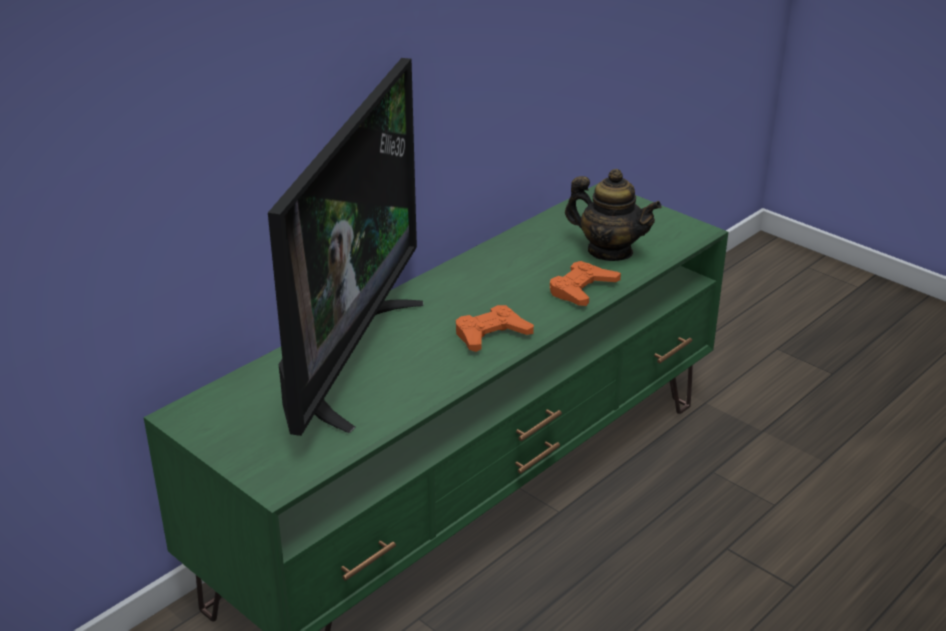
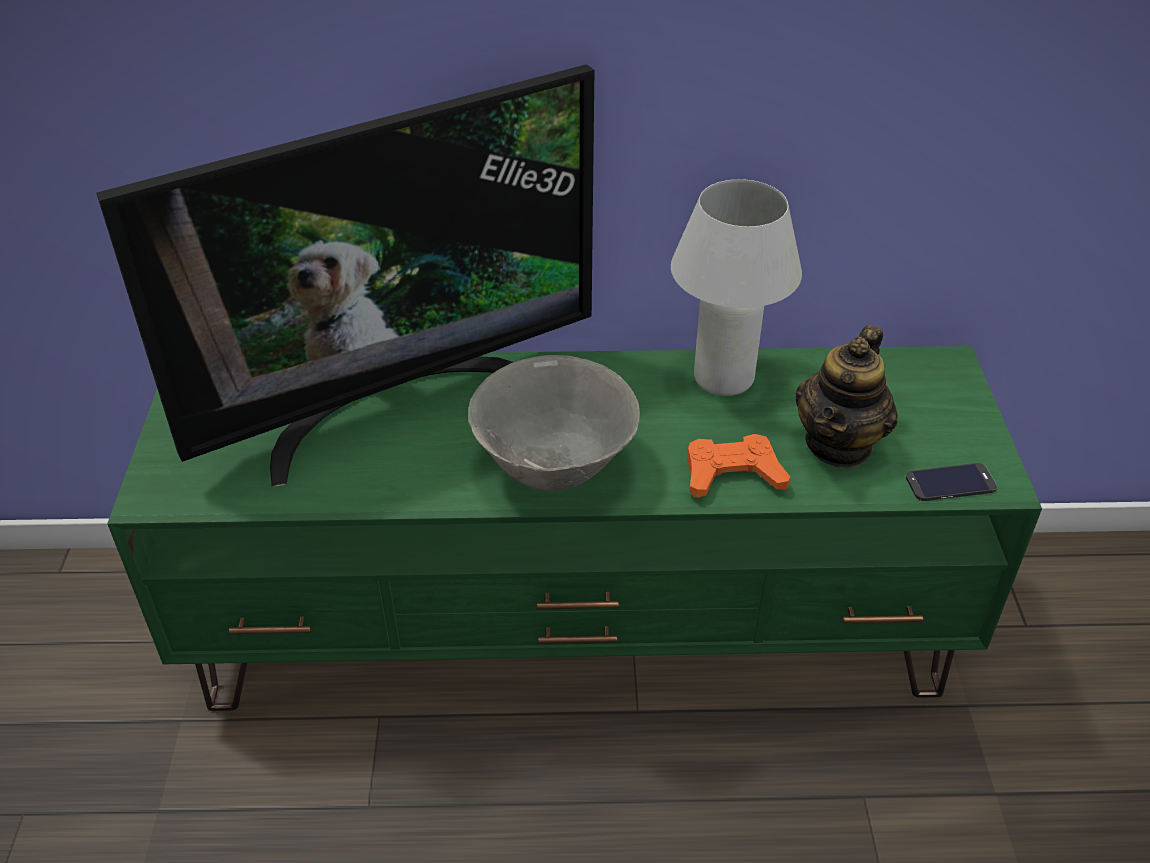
camera: 45 degrees right, 10 degrees up
(491, 335) = (555, 467): orange game controller -> grey bowl
(510, 252) = (723, 378): none -> white table lamp
(609, 251) = (839, 444): teapot -> teapot turned 45 degrees clockwise
(680, 241) = (950, 483): none -> phone

